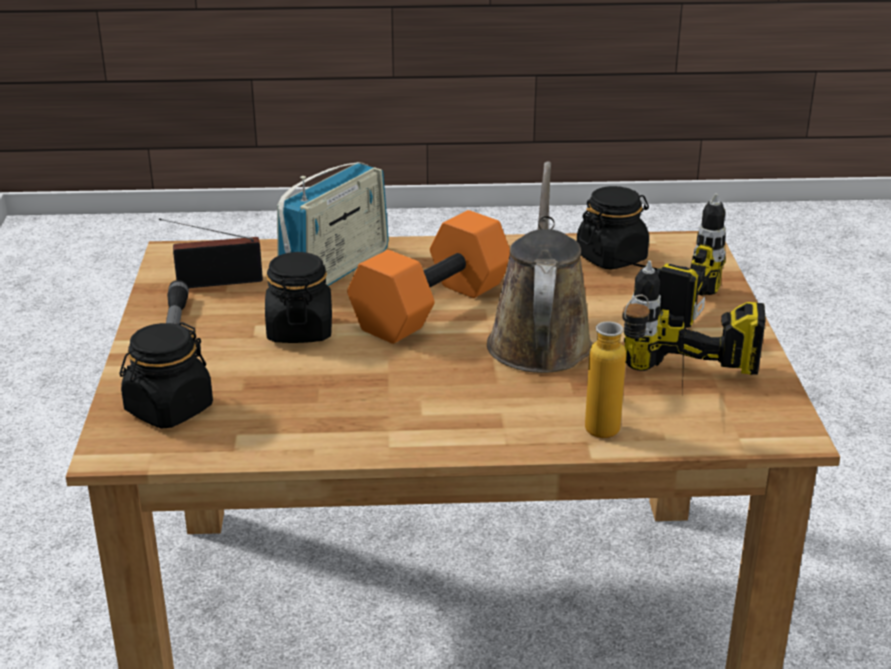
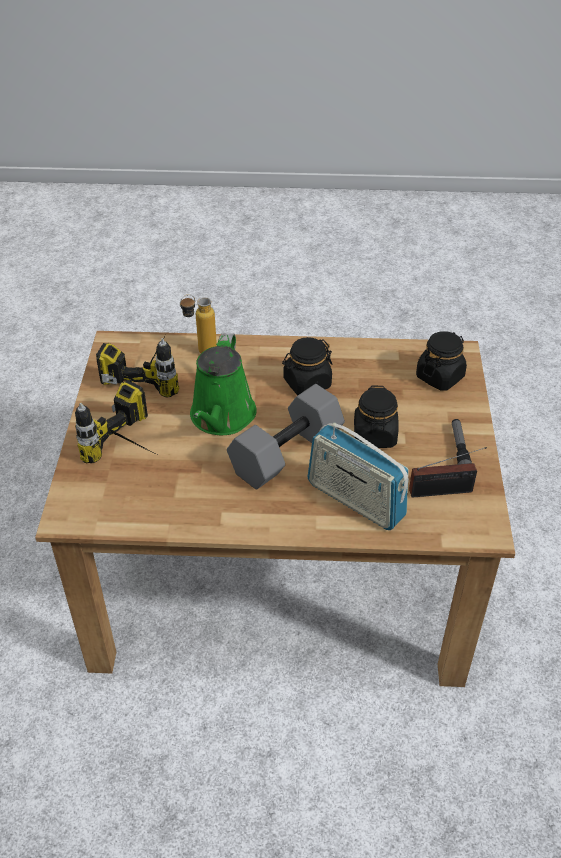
camera: 175 degrees left, 15 degrees up
(335, 270) = (355, 500): radio -> radio turned 90 degrees counterclockwise
(431, 305) = (286, 454): orange dumbbell -> grey dumbbell
(539, 339) = (221, 418): brown watering can -> green watering can
(611, 257) = (141, 502): black jar -> black jar (307, 383)

